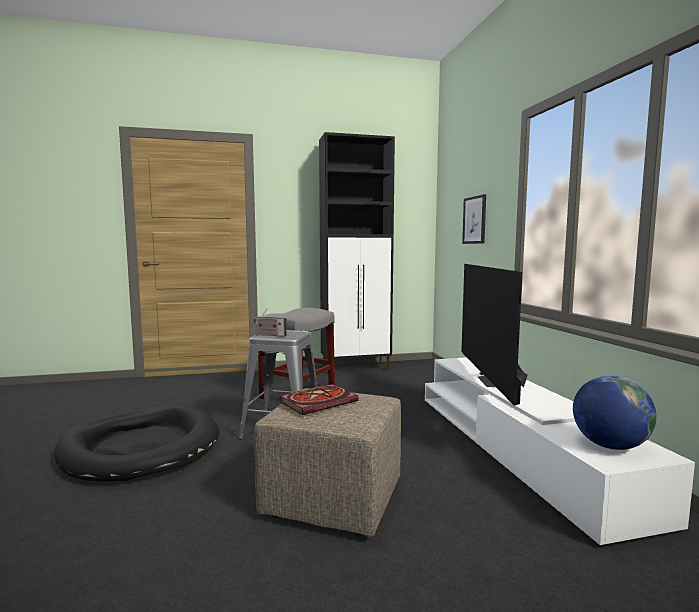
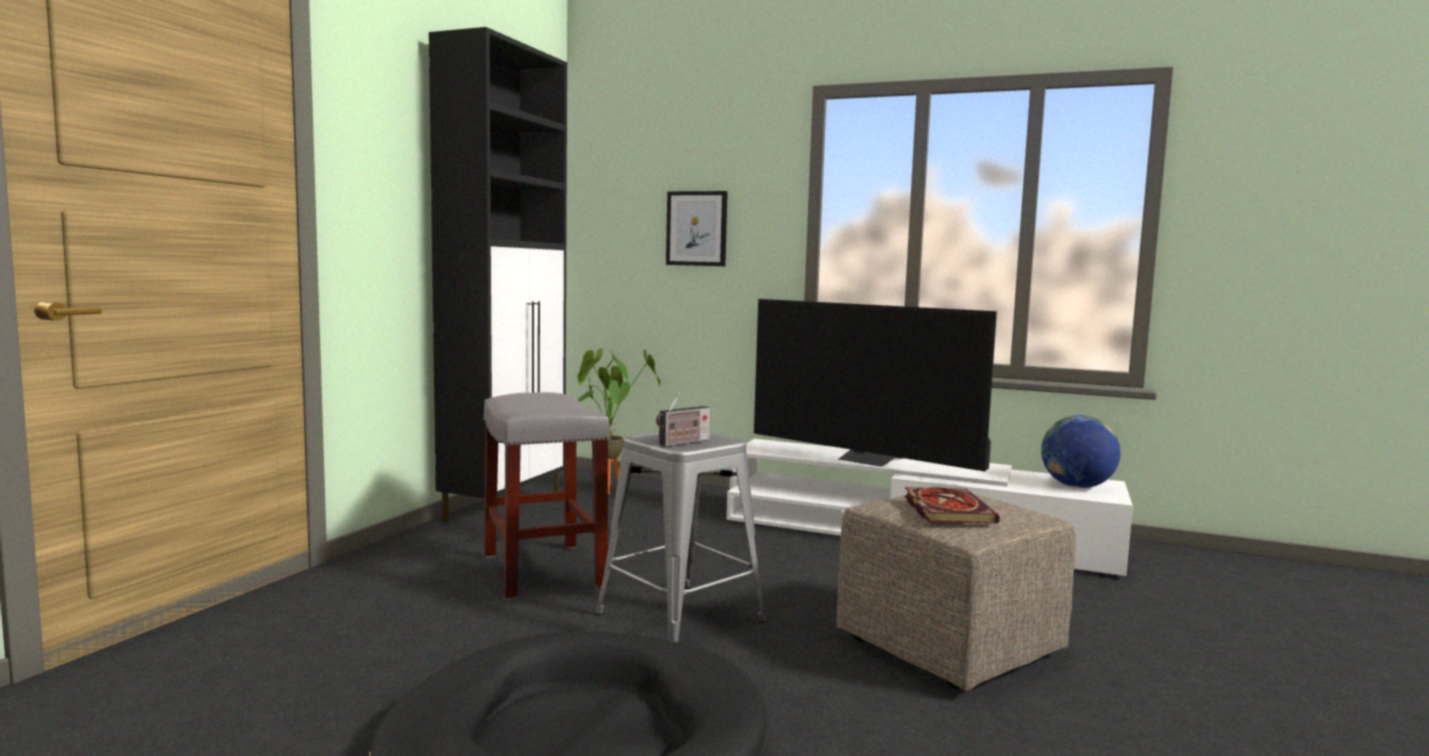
camera: 55 degrees left, 0 degrees up
(421, 372) = (609, 489): none -> potted plant

